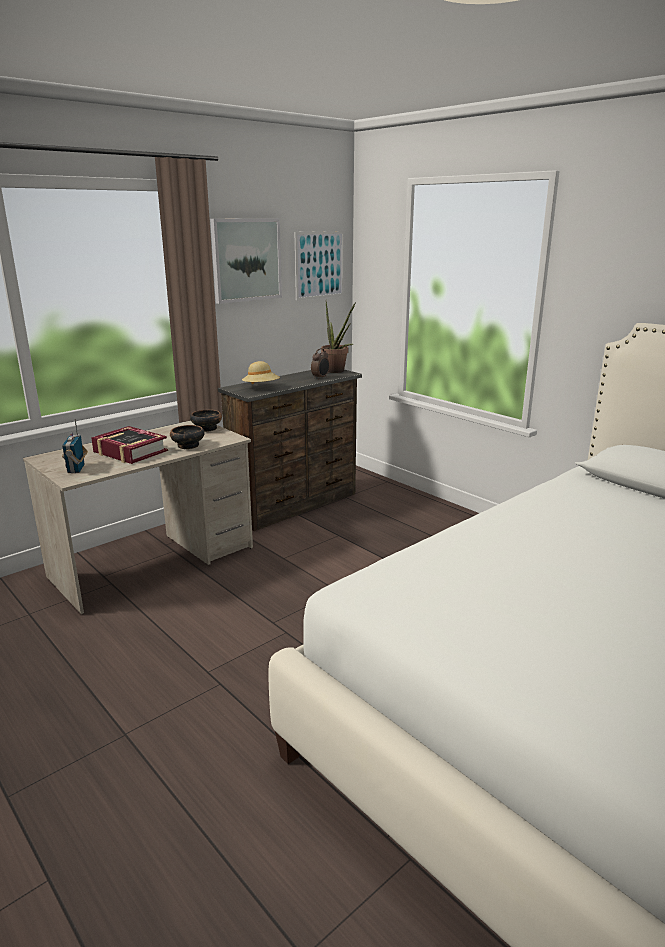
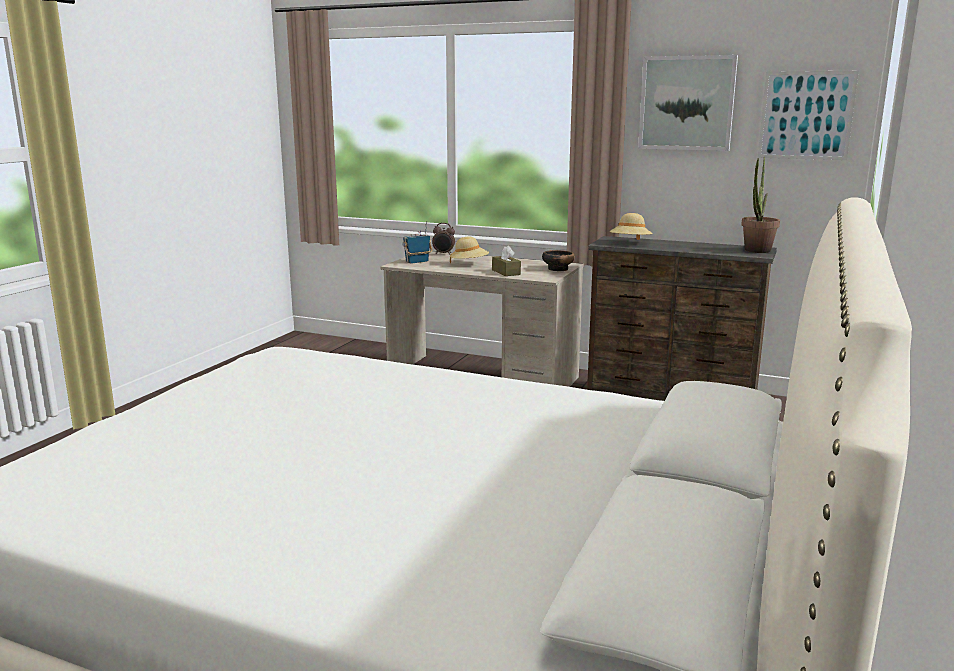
camera: 65 degrees right, 5 degrees down
(130, 452) = (469, 264): book -> beige hat
(188, 446) = (506, 272): bowl -> brown tissue box
(320, 378) = (713, 250): alarm clock -> alarm clock (443, 253)

